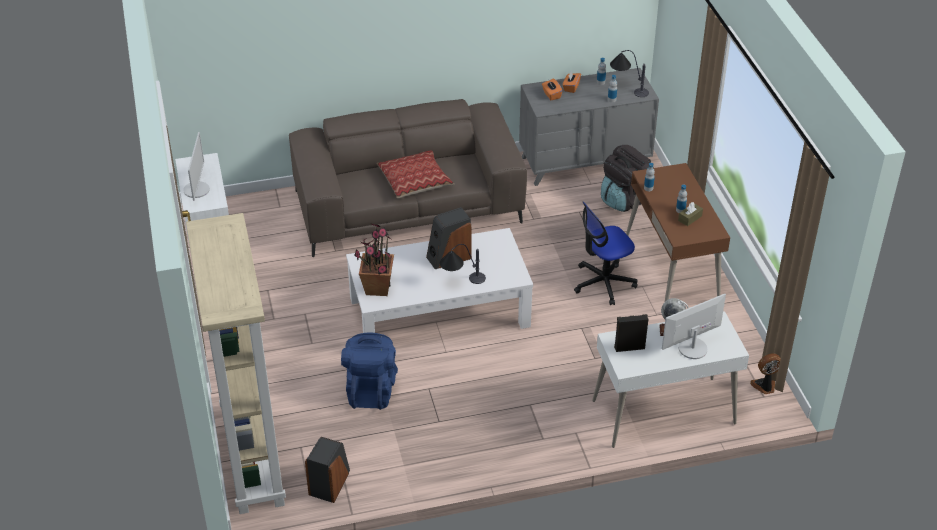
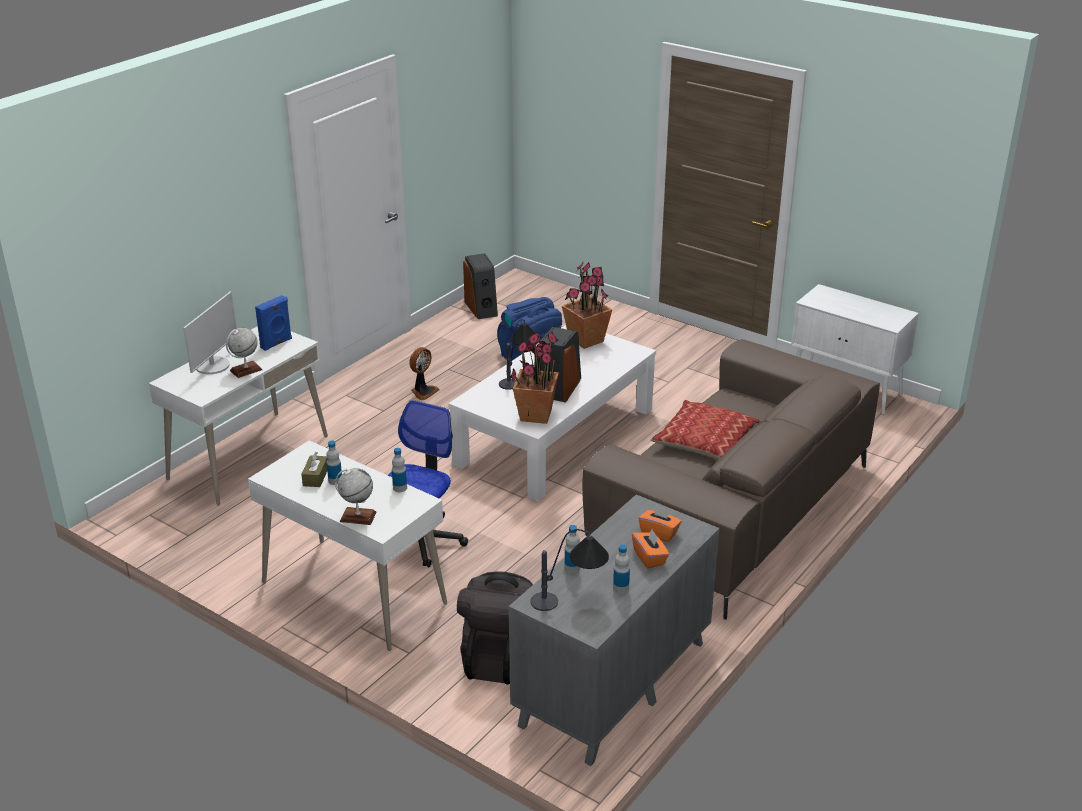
camera: 140 degrees right, 10 degrees down
(197, 190) = (846, 301): monitor -> none
(251, 458) = (557, 297): beige bookcase -> none
(490, 244) = (536, 415): none -> potted plant
(629, 347) = (277, 343): black speaker -> blue speaker
(671, 270) = (353, 593): brown desk -> white desk
(686, 182) = (358, 517): none -> globe
(765, 386) = (153, 524): fan -> fan (423, 391)

